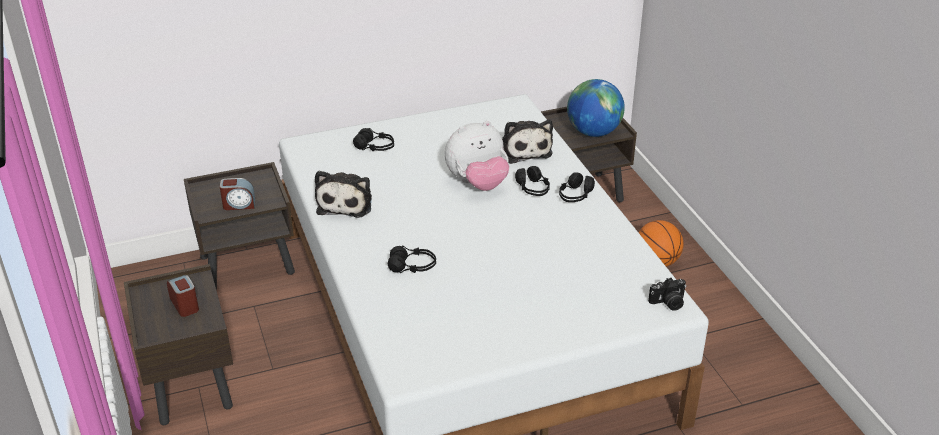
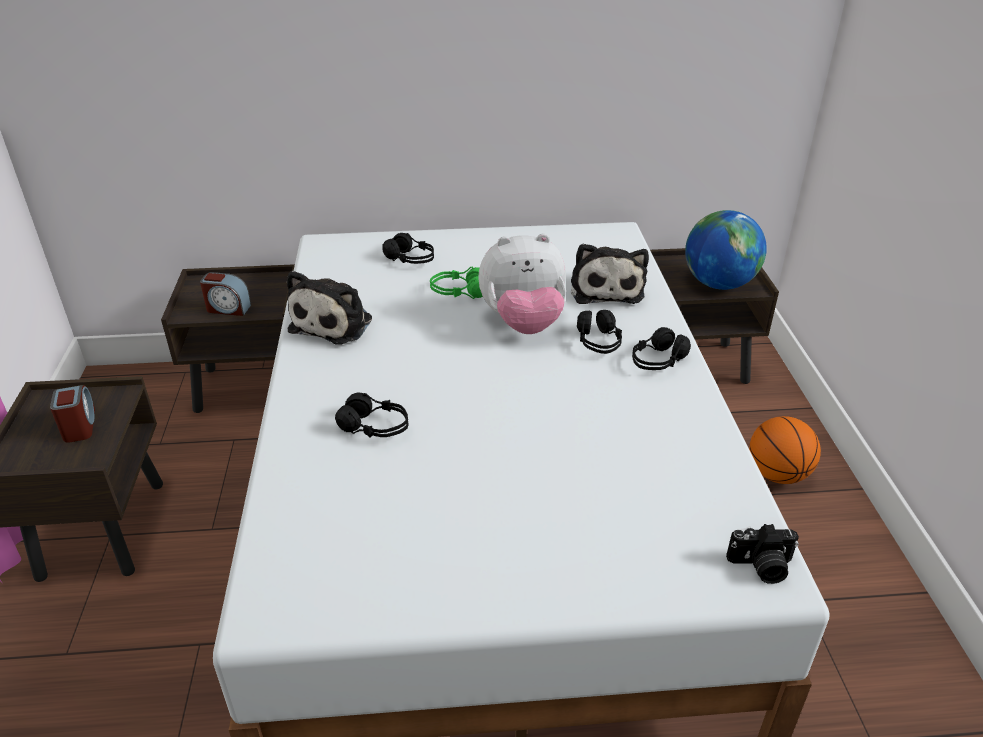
camera: 15 degrees right, 0 degrees up
(423, 167) = (459, 292): none -> green headphones

